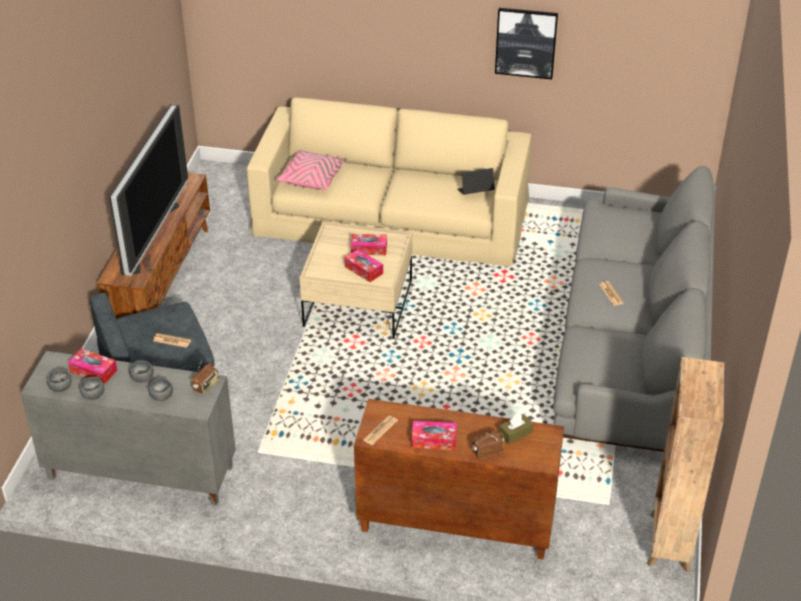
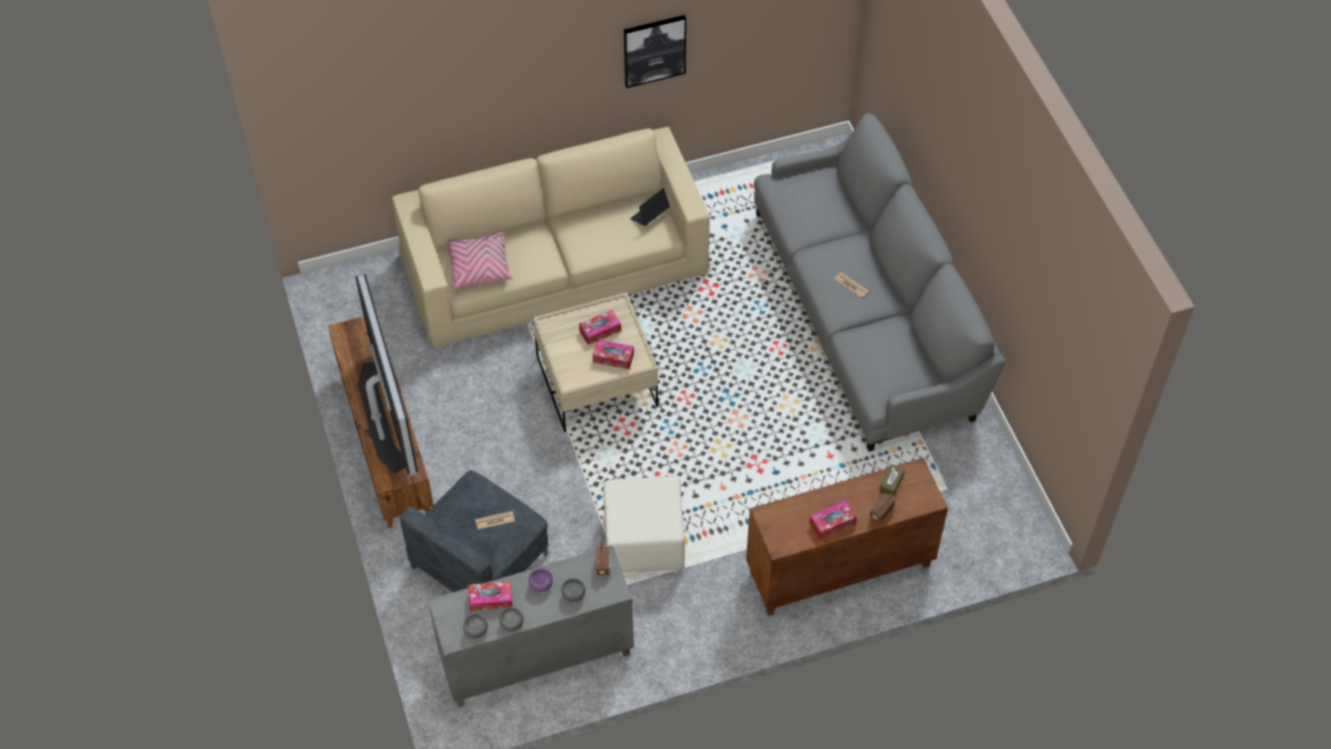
camera: 30 degrees left, 15 degrees up
(142, 378) = (541, 585): grey bowl -> purple bowl
(300, 428) = (643, 542): none -> beige ottoman
(380, 430) = (783, 535): newspaper -> none
(669, 543) = (1014, 502): brown bookcase -> none

